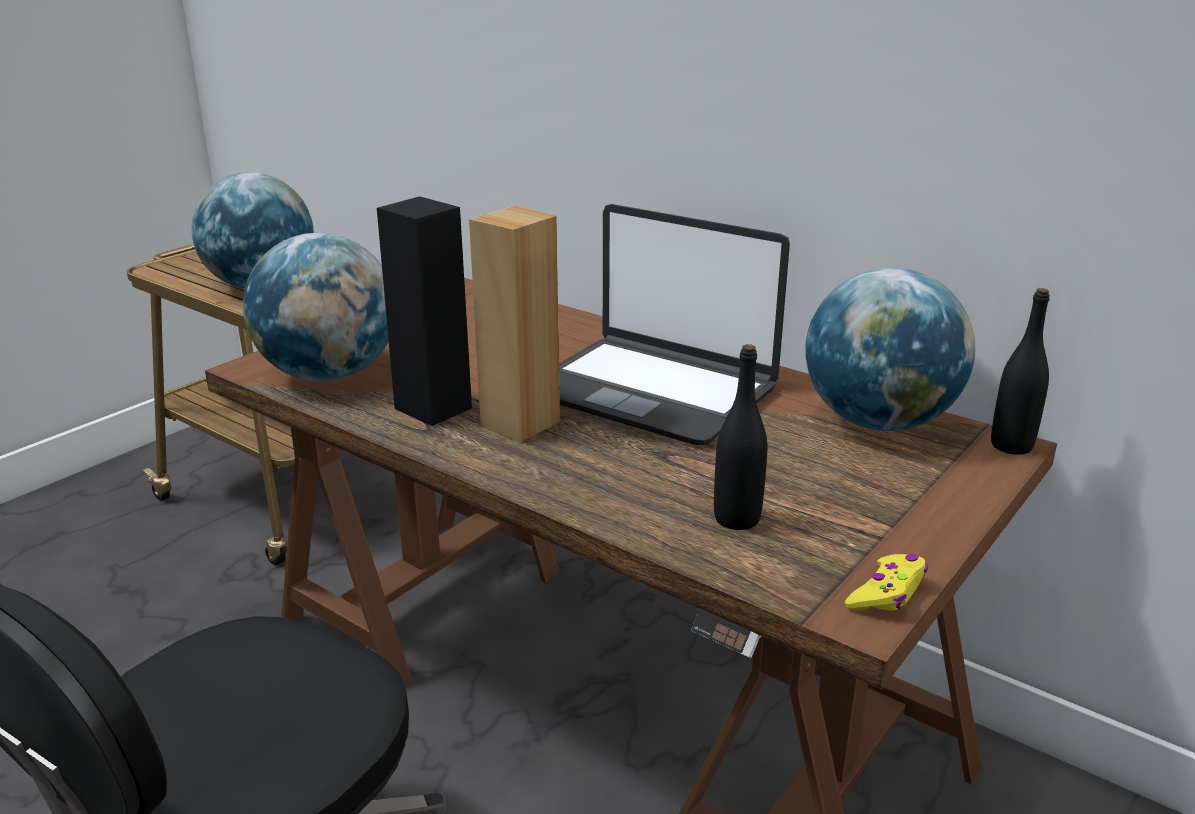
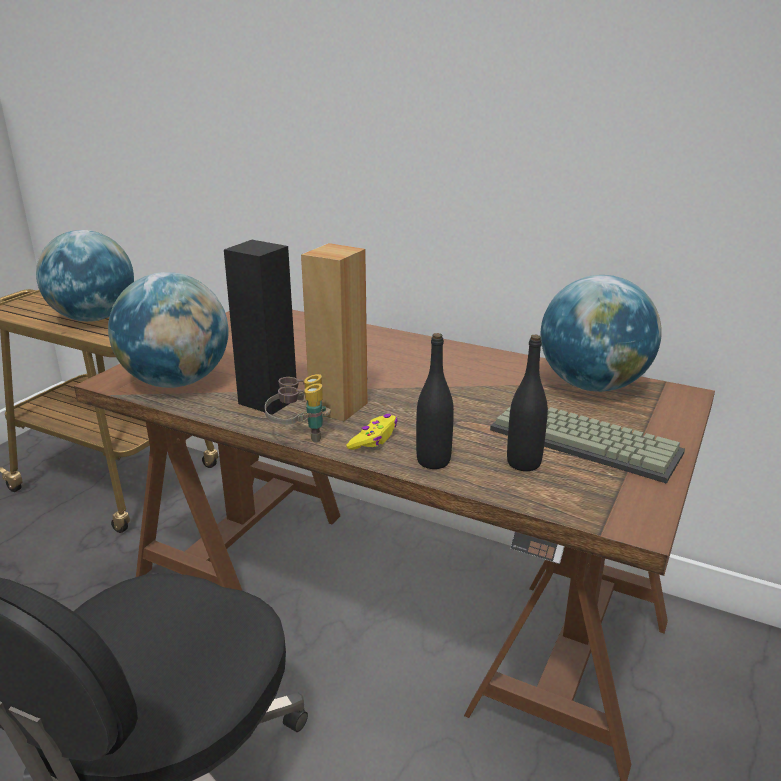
camera: 10 degrees left, 0 degrees up
(456, 456) = (299, 435): none -> binoculars
(652, 391) = (426, 376): laptop -> none
(838, 496) = (587, 440): none -> keyboard
(887, 593) = (649, 506): yellow game controller -> yellow game controller (374, 439)
(1011, 446) = (686, 395): black bottle -> black bottle (433, 461)

